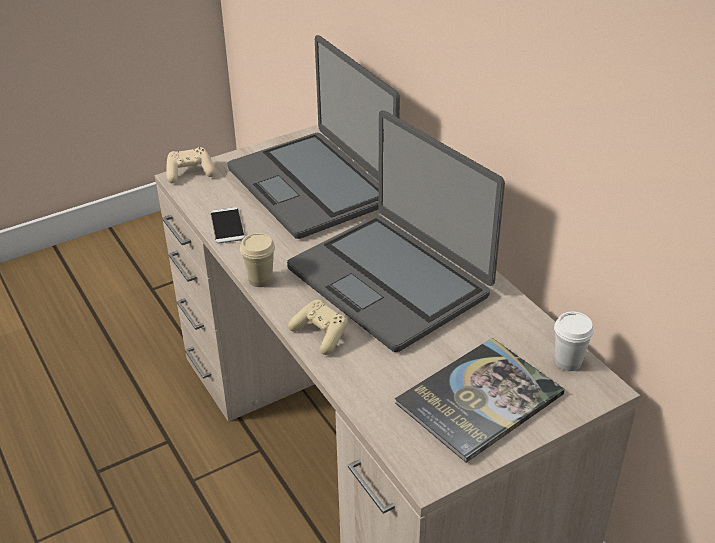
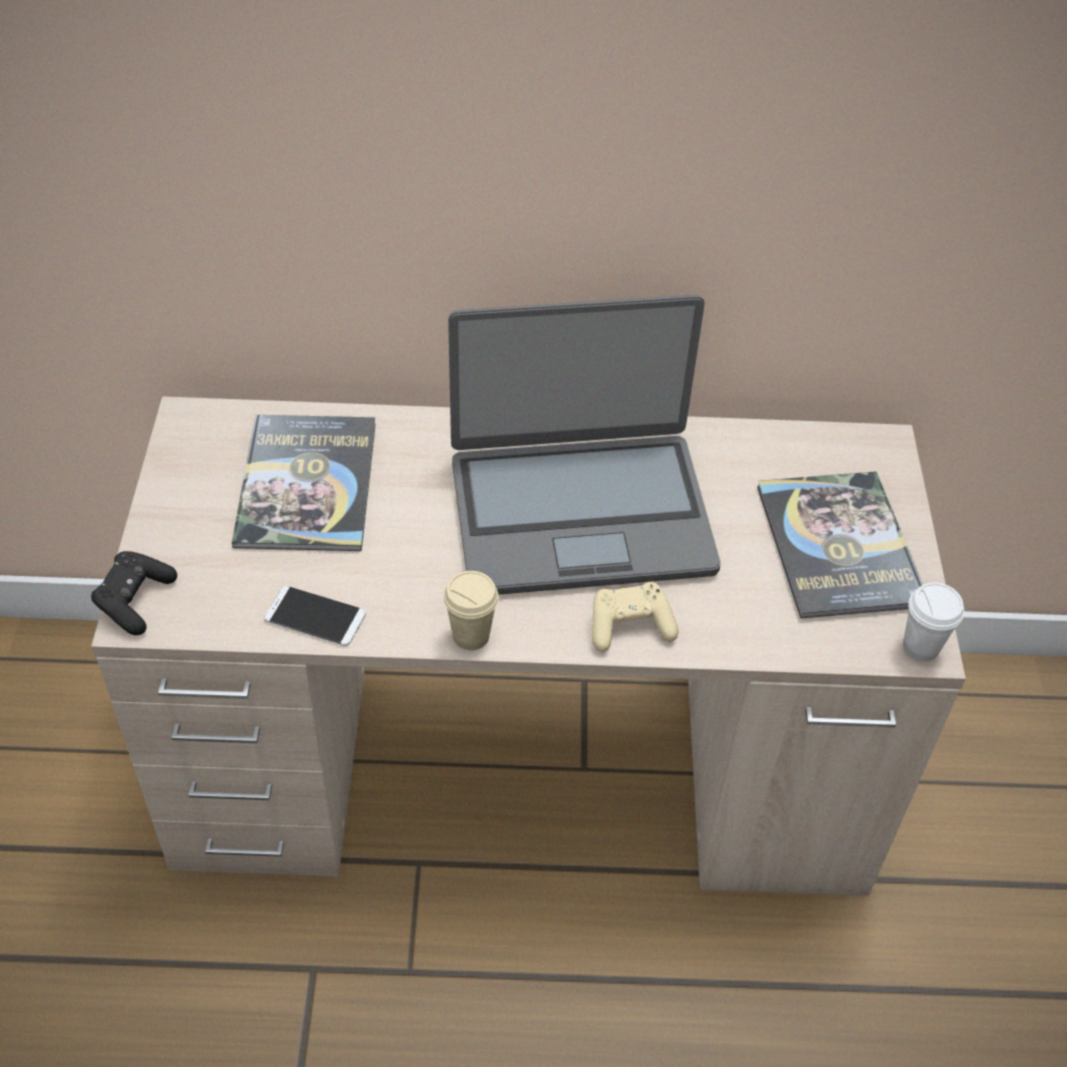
camera: 60 degrees left, 10 degrees up
(190, 173) = (135, 601): beige game controller -> black game controller
(312, 185) = (307, 484): laptop -> book
(568, 362) = (830, 446): white cup -> white cup (921, 647)

